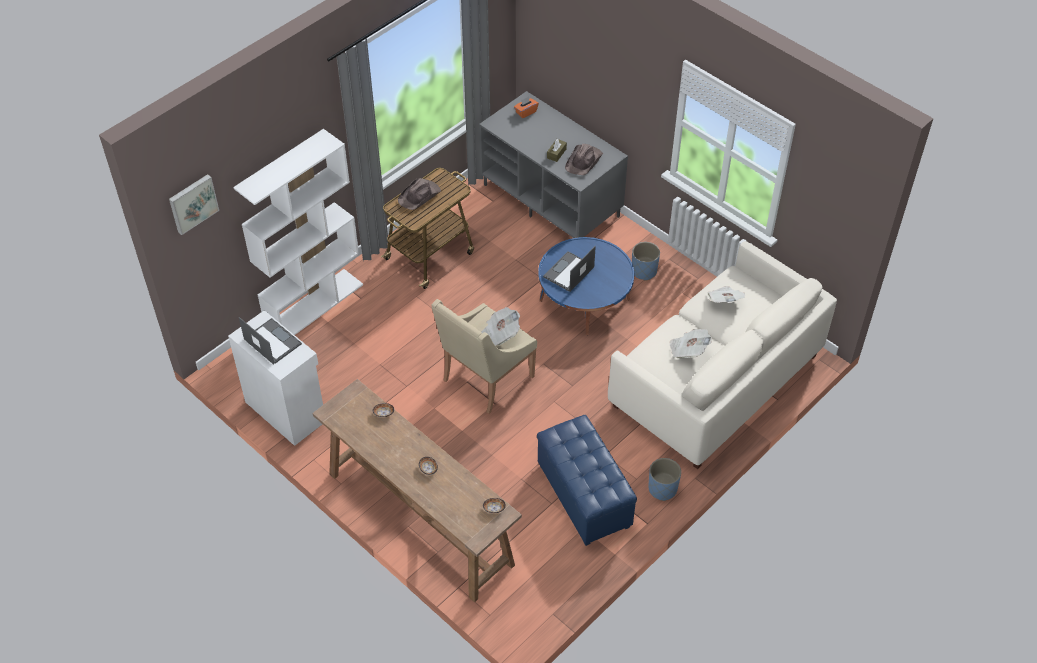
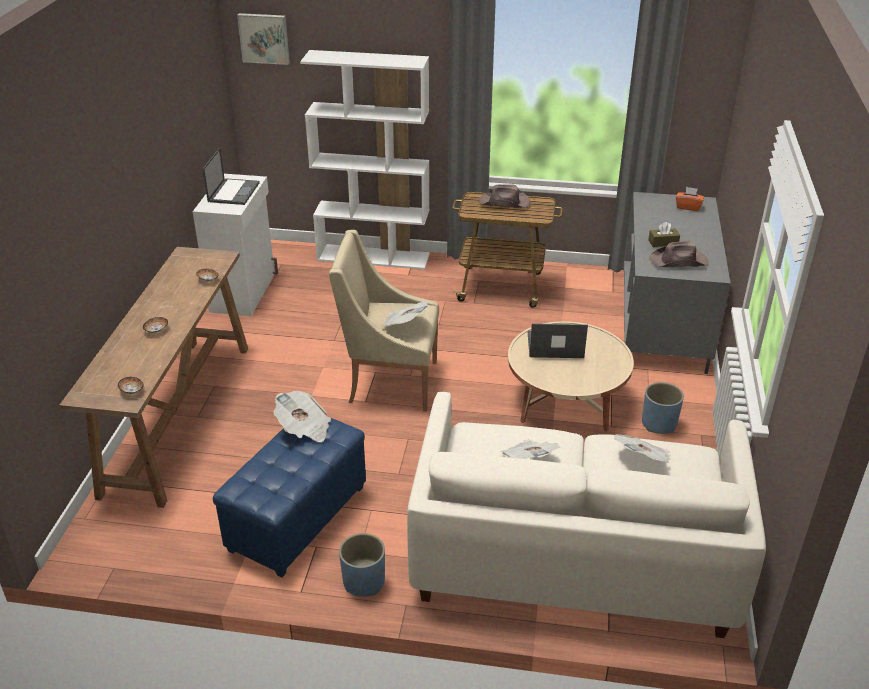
camera: 55 degrees right, 15 degrees down
(562, 442) = (304, 428): none -> newspaper
(584, 300) = (565, 400): blue coffee table -> beige coffee table

